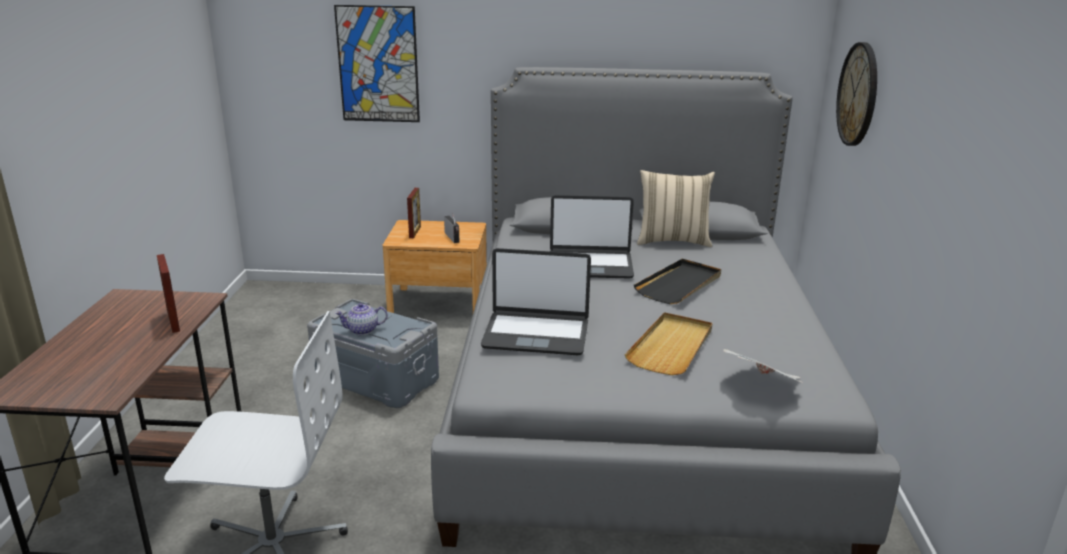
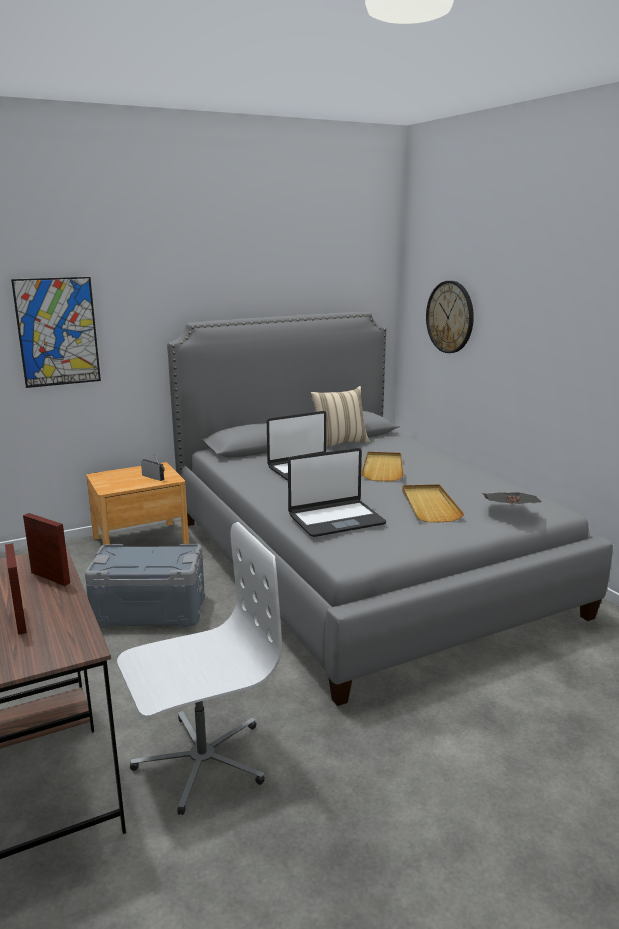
camera: 30 degrees left, 5 degrees down
(363, 330) = (143, 565): teapot -> none
(415, 232) = (115, 480): picture frame -> picture frame (20, 619)
(679, 285) = (383, 468): black tray -> beige tray

